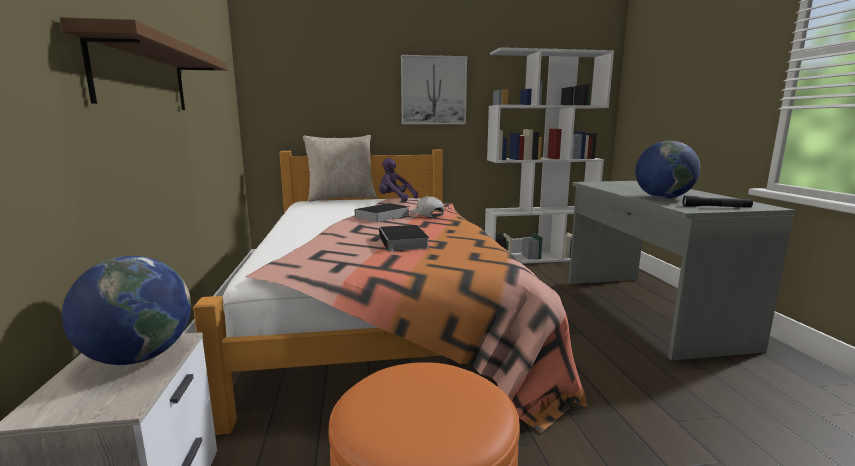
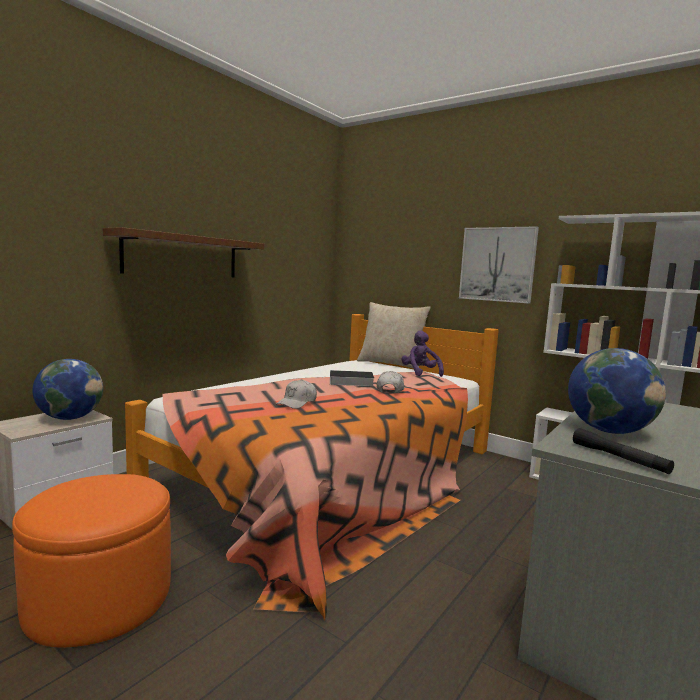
camera: 45 degrees right, 5 degrees down
(404, 242) = (297, 403): book -> white cap

